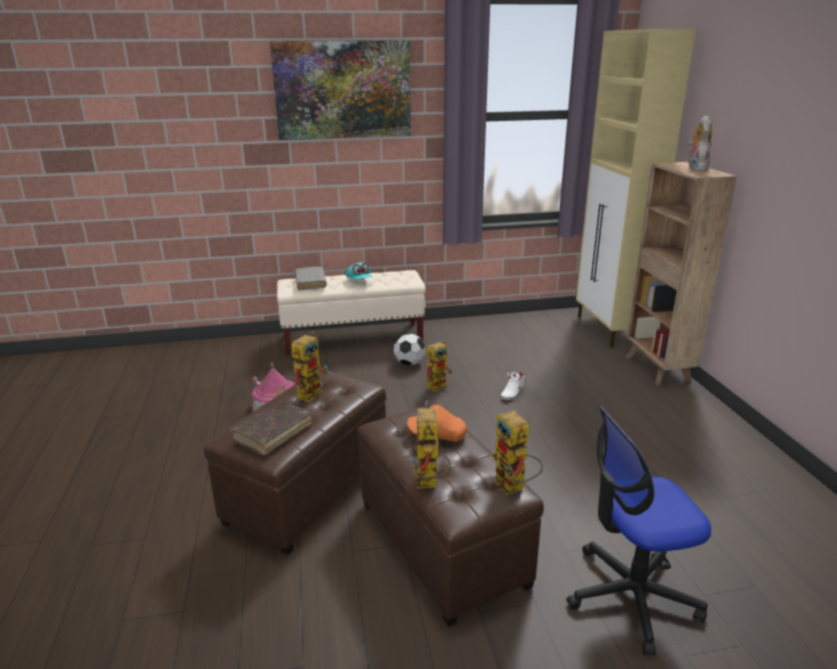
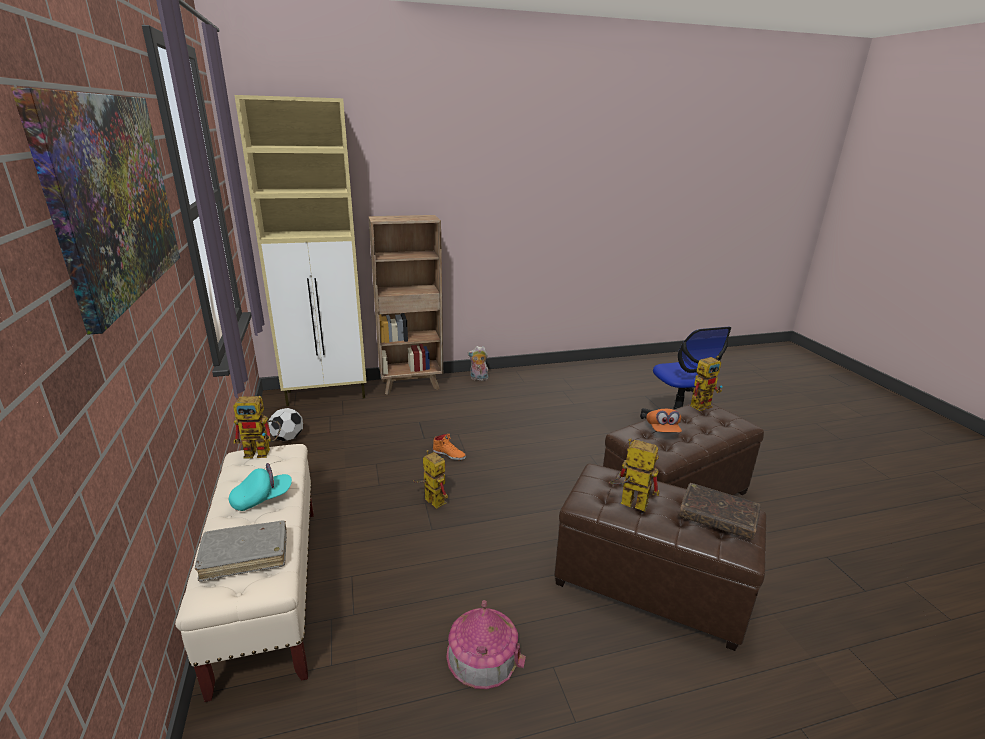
camera: 95 degrees left, 0 degrees up
(409, 363) = (372, 524): football -> football (288, 438)
(430, 483) = (723, 432): toy robot -> toy robot (263, 452)
(512, 393) = (449, 454): white shoe -> orange shoe
(695, 168) = (403, 217): plush toy -> plush toy (478, 378)

